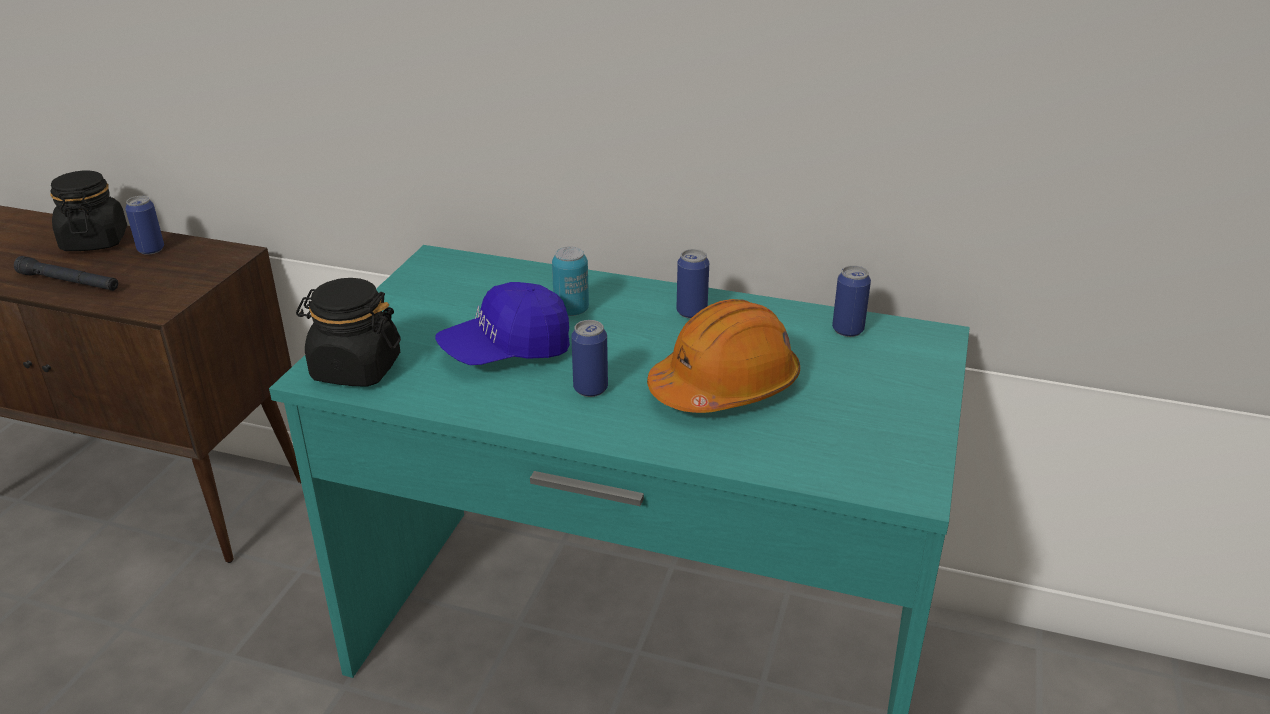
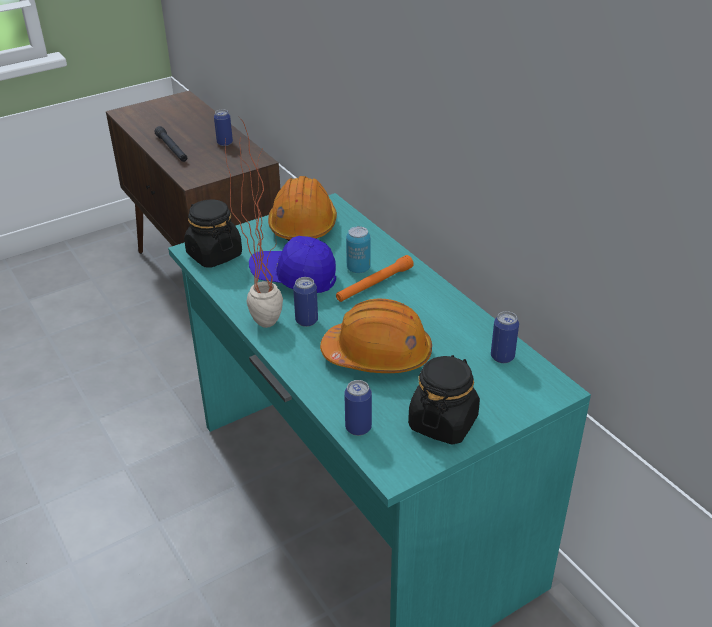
camera: 40 degrees right, 5 degrees up
(95, 241) = (206, 128): black jar -> black jar (443, 422)
(433, 291) = (303, 225): none -> orange hard hat
(530, 408) = (264, 316): none -> potted plant
(614, 319) = (374, 284): none -> orange flashlight
(691, 312) = (423, 300): can -> can (358, 428)

